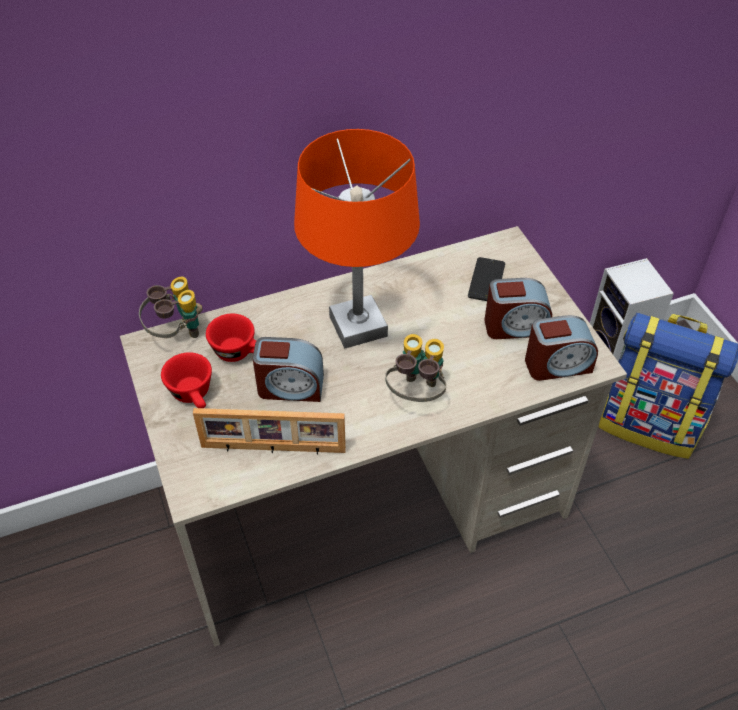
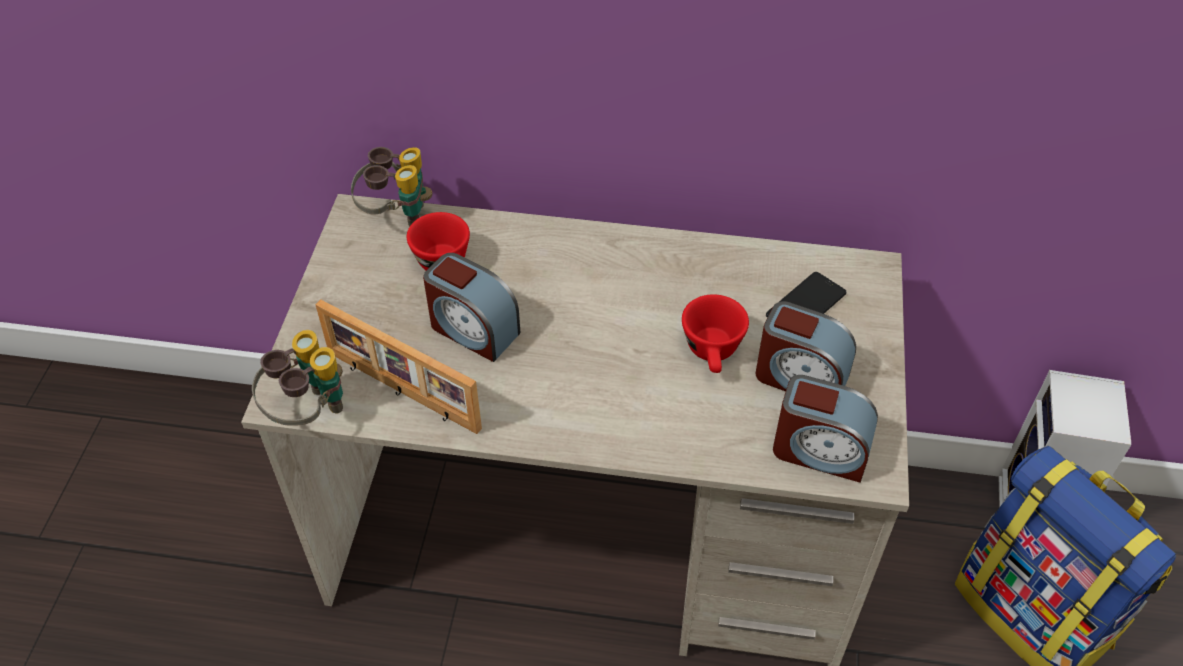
camera: 30 degrees right, 0 degrees up
(194, 396) = (364, 293): red cup -> red cup (713, 353)
(357, 326) = (602, 293): orange table lamp -> none
(417, 394) = (612, 404): binoculars -> binoculars (309, 412)

